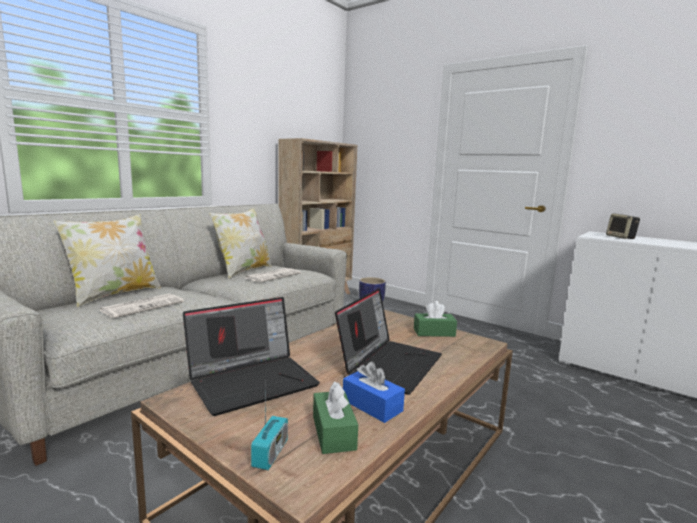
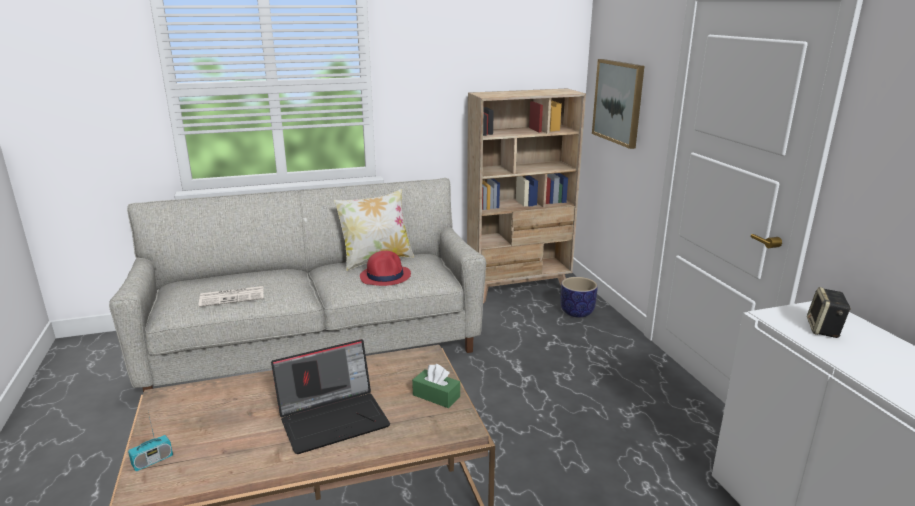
camera: 35 degrees right, 10 degrees up
(114, 294) = (239, 274): pillow -> none
(253, 380) = (221, 397): laptop -> none
(273, 276) = (385, 276): newspaper -> red hat
(333, 432) = (204, 462): green tissue box -> none
(372, 405) = (259, 452): blue tissue box -> none
(380, 150) = (618, 102): none -> picture

